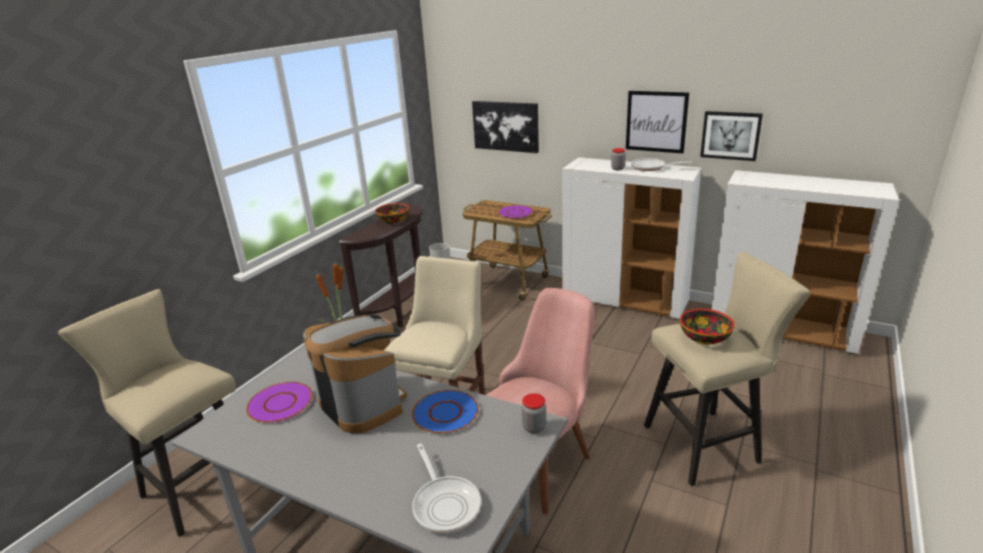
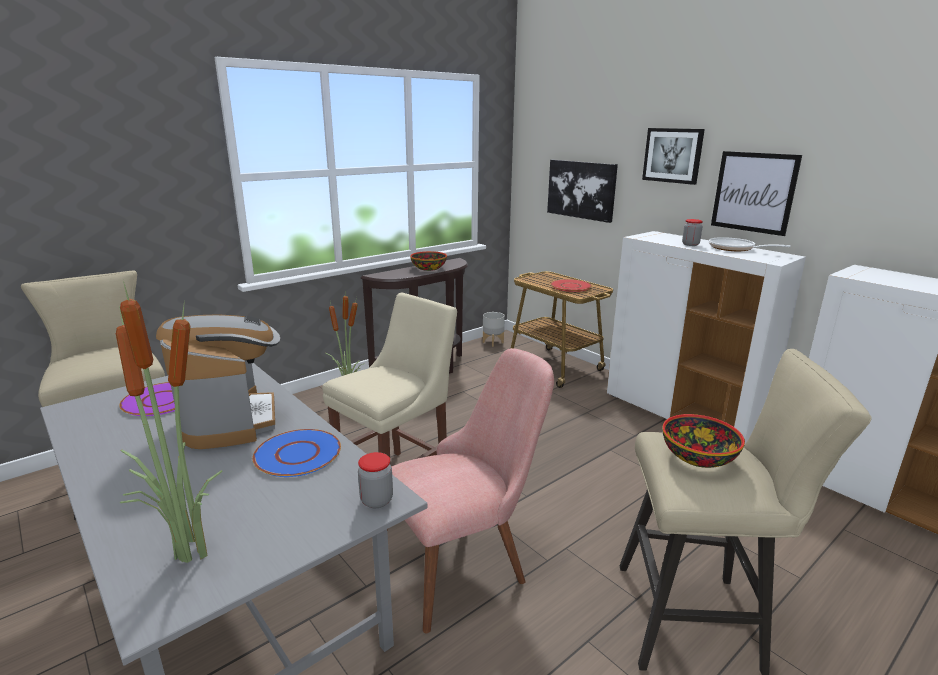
camera: 20 degrees right, 5 degrees down
(445, 504) = (188, 555): frying pan -> potted plant
(515, 212) = (571, 286): purple plate -> red plate
(730, 135) = (854, 216): picture -> picture (673, 155)

